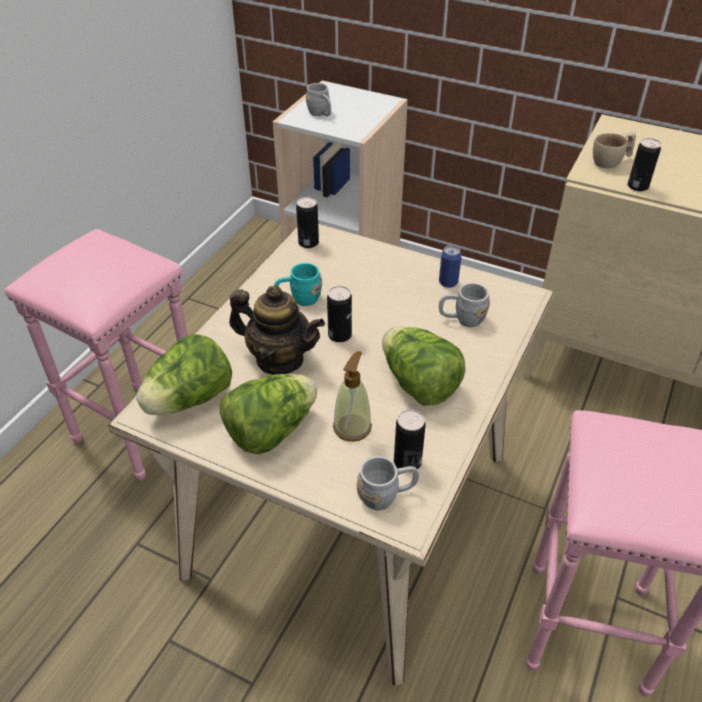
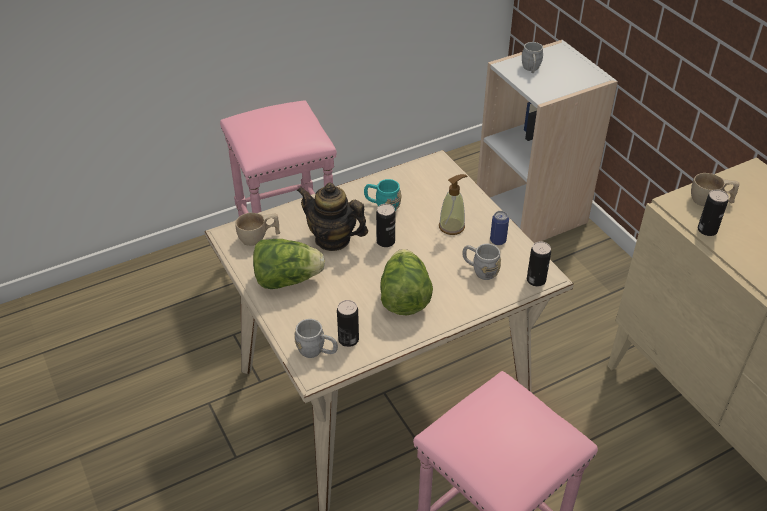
camera: 35 degrees right, 0 degrees up
(190, 400) = (259, 238): lettuce -> beige cup
(279, 359) = (333, 239): teapot -> teapot turned 150 degrees clockwise
(308, 243) = (427, 168): can -> can (536, 280)
(352, 427) = (336, 302): soap dispenser -> soap dispenser (452, 226)

